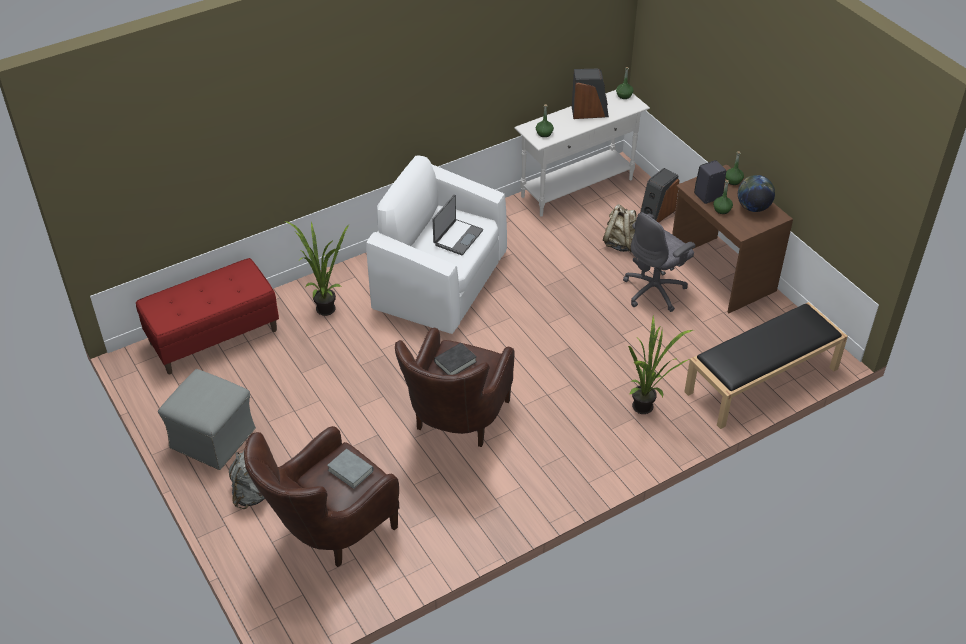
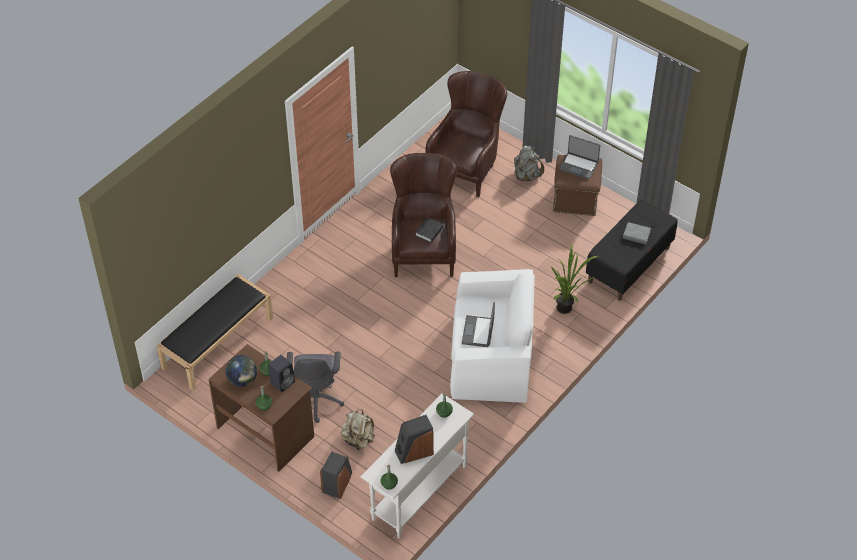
camera: 160 degrees right, 5 degrees up
(198, 401) = (578, 166): none -> laptop
(212, 438) = (576, 199): grey ottoman -> brown ottoman
(213, 336) = (629, 265): red bench -> black bench
(350, 471) = (458, 149): grey book -> grey book (636, 235)
(647, 409) = (296, 297): potted plant -> none
(655, 291) = (317, 399): grey office chair -> grey office chair turned 150 degrees clockwise

